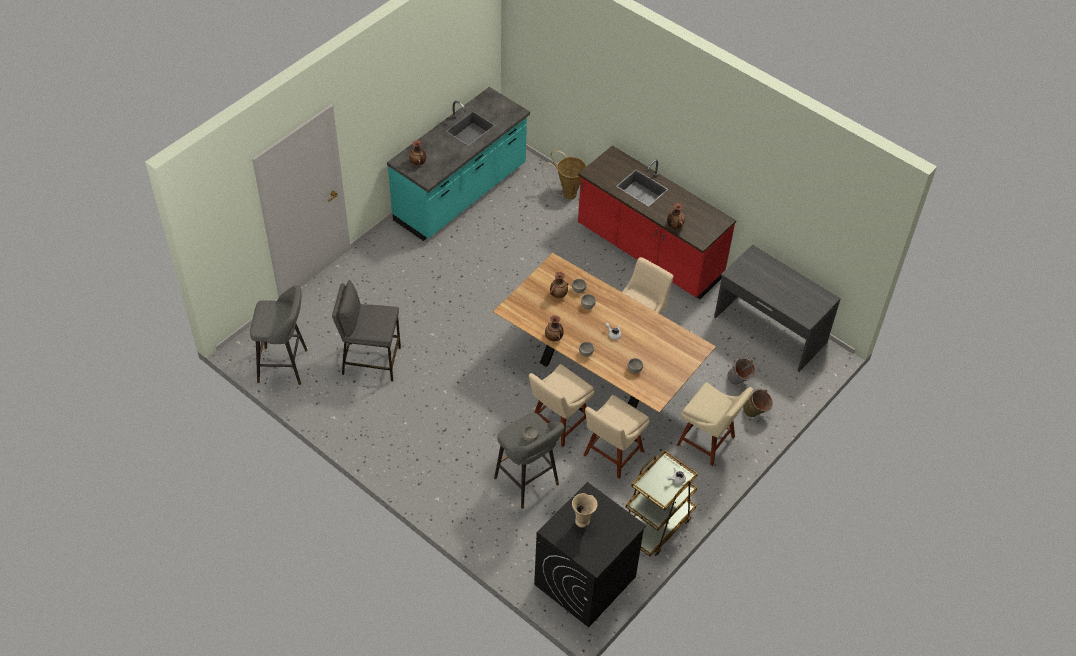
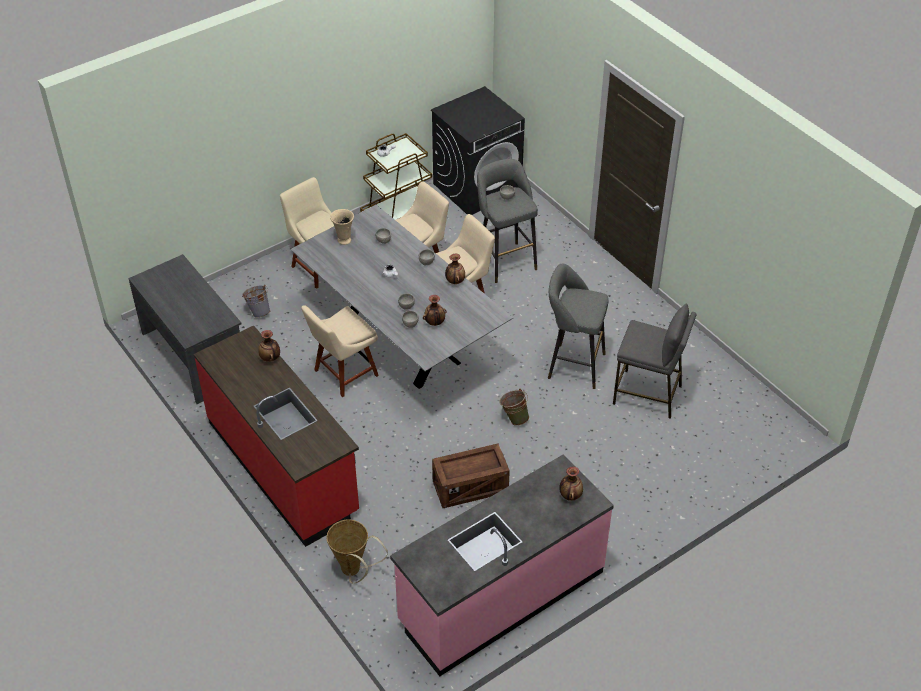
camera: 165 degrees left, 5 degrees down
(286, 366) = (744, 405): grey stool -> grey stool (572, 365)
(461, 194) = (501, 596): turquoise counter -> pink counter
(502, 261) = (470, 487): none -> crate
(583, 521) = (483, 118): beige vase -> beige vase (343, 240)
(599, 375) = (401, 341): brown dining table -> grey dining table
(756, 414) = (259, 282): green bucket -> green bucket (514, 418)

